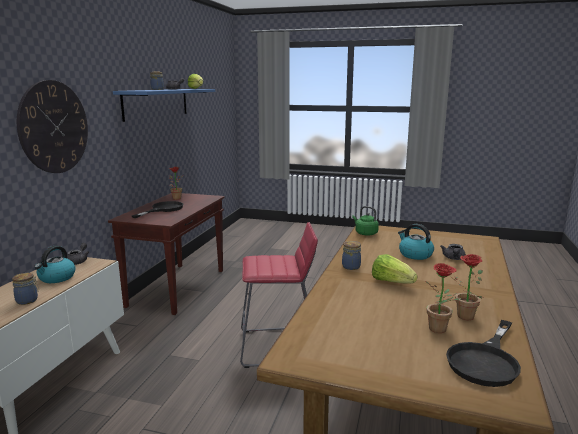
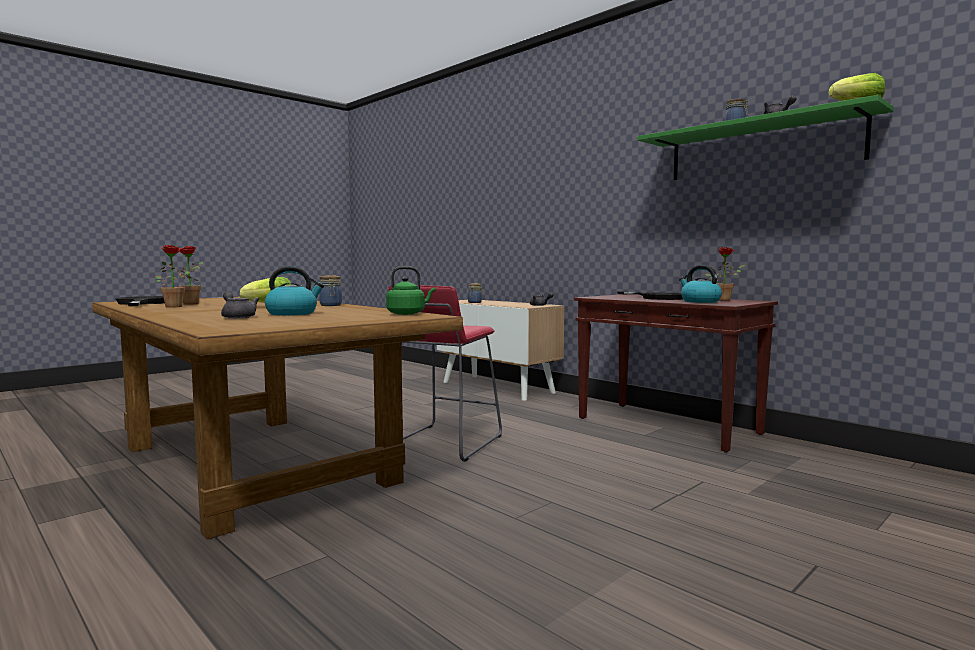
camera: 120 degrees right, 10 degrees down
(54, 127) = (579, 187): wall clock -> none
(56, 278) = (508, 304): kettle -> kettle (699, 301)
(156, 103) = (761, 149): blue shelf -> green shelf

